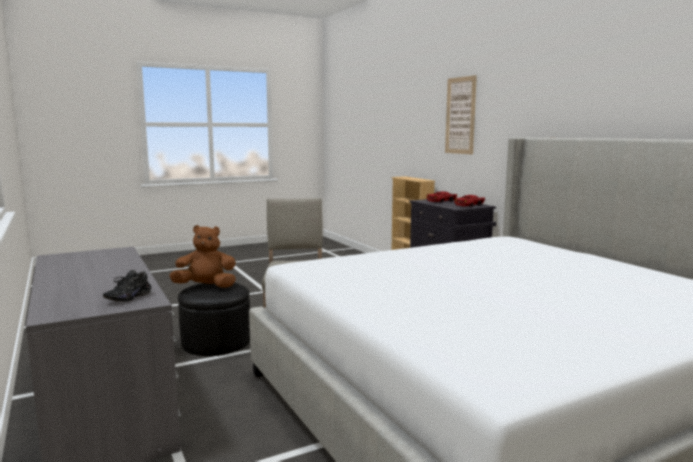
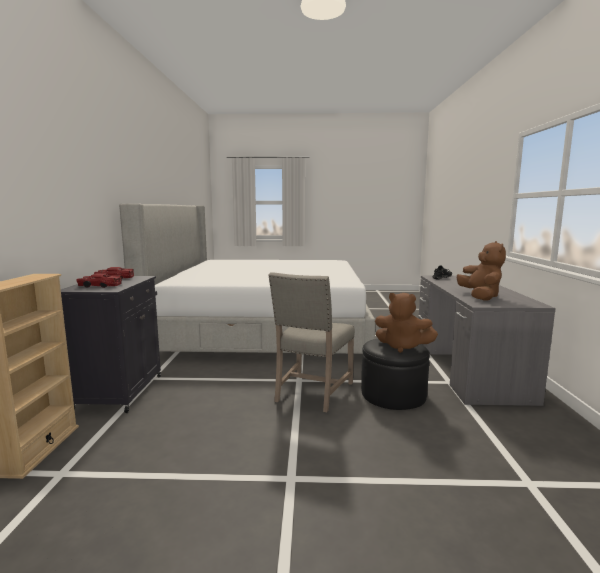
camera: 150 degrees left, 0 degrees up
(107, 259) = (480, 297): none -> brown plush toy
(460, 115) = (50, 174): picture -> none

